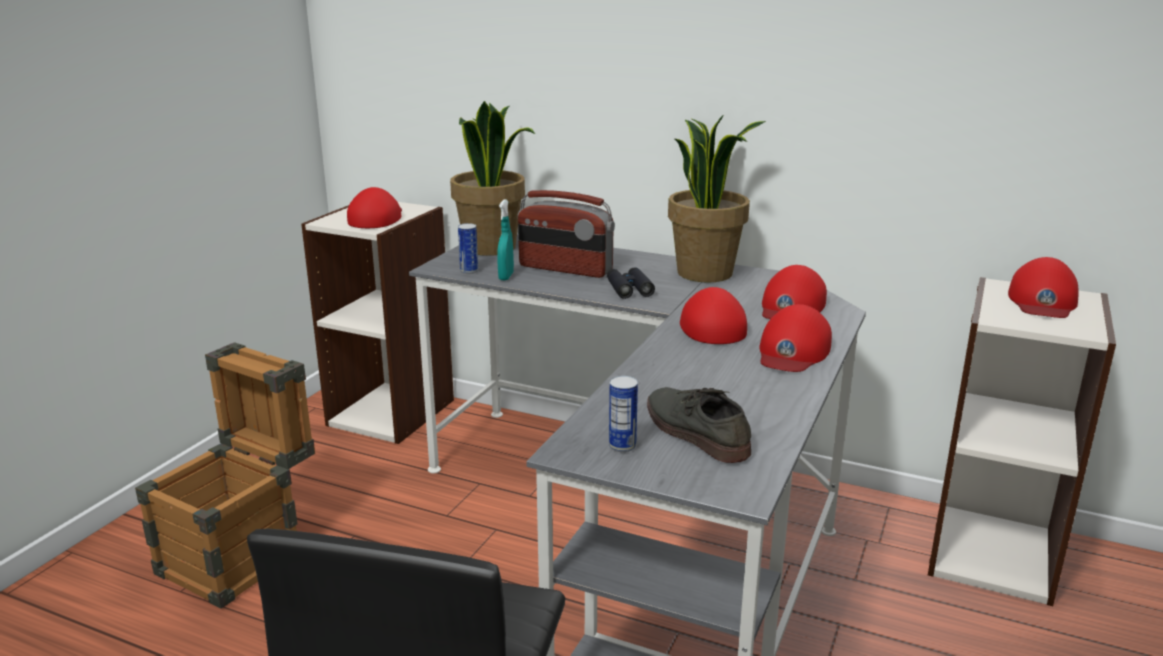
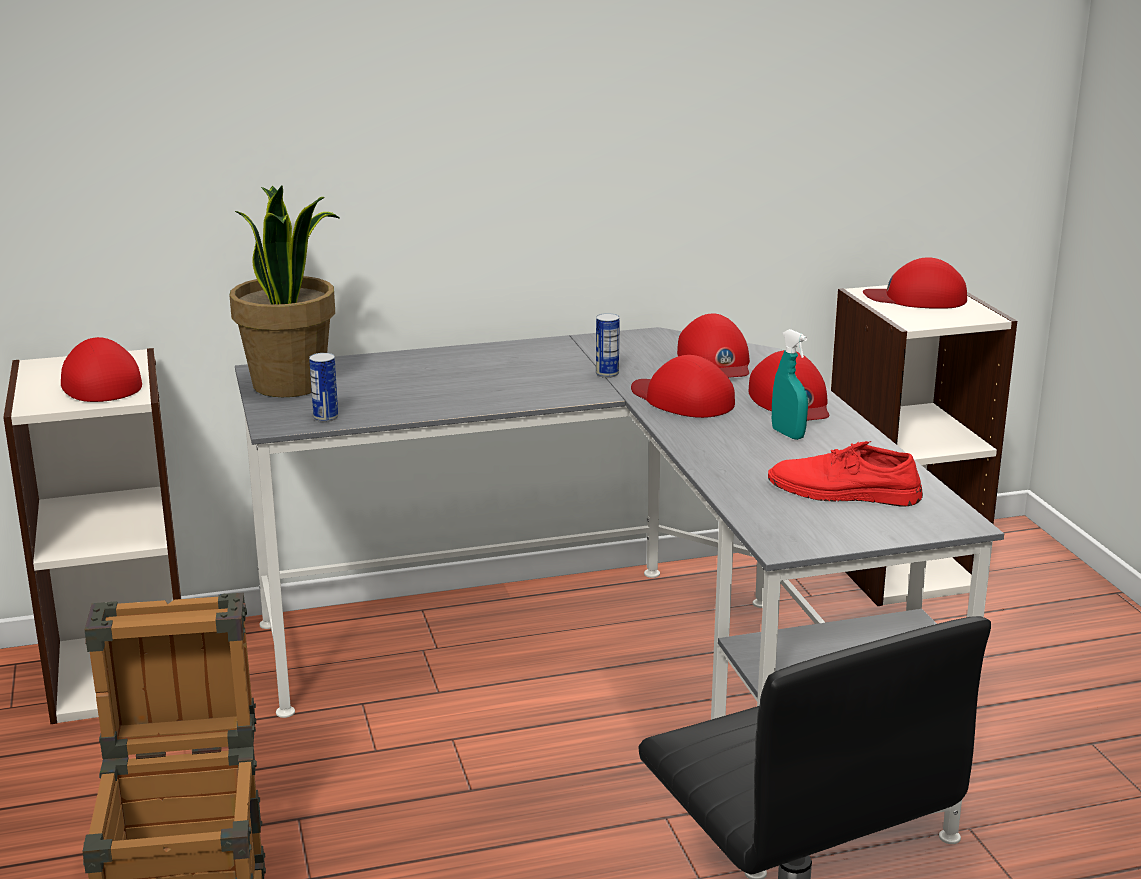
camera: 40 degrees left, 0 degrees up
(506, 276) = (382, 411): turquoise spray bottle -> turquoise spray bottle (788, 434)
(565, 269) = (429, 385): radio -> none
(622, 446) = (814, 524): can -> can (607, 374)
(629, 289) = (539, 387): black binoculars -> none
(694, 431) = (843, 492): grey shoe -> red shoe
(706, 273) = (578, 350): potted plant -> none
(1042, 301) = (916, 298): red cap -> red cap turned 120 degrees clockwise

